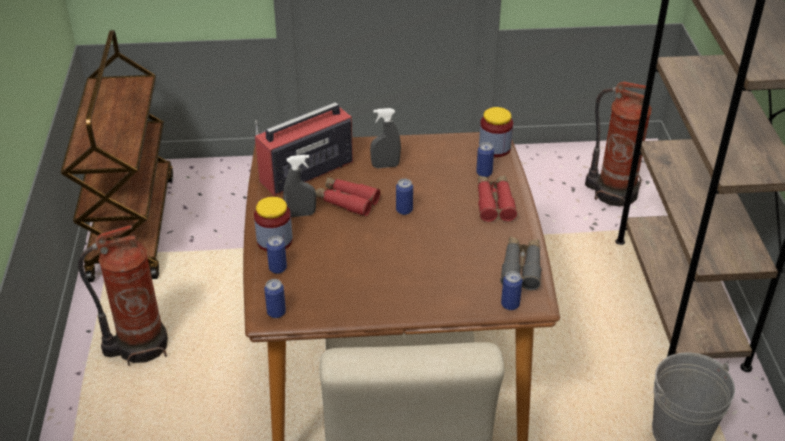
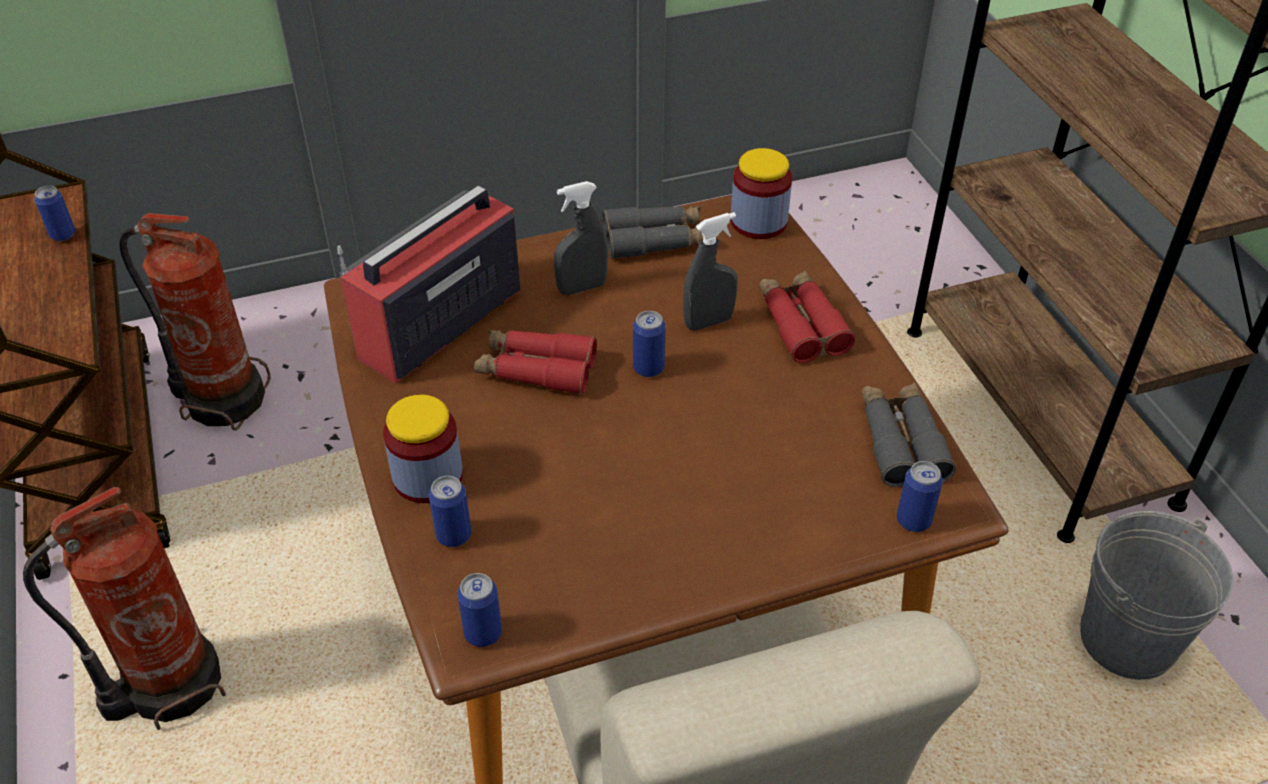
camera: 15 degrees left, 5 degrees up
(301, 214) = (460, 412): grey spray bottle -> grey spray bottle (708, 322)
(434, 149) = (656, 241): none -> grey binoculars
(484, 173) = (760, 271): can -> can (63, 234)
(613, 192) = (874, 253): fire extinguisher -> fire extinguisher (223, 398)

